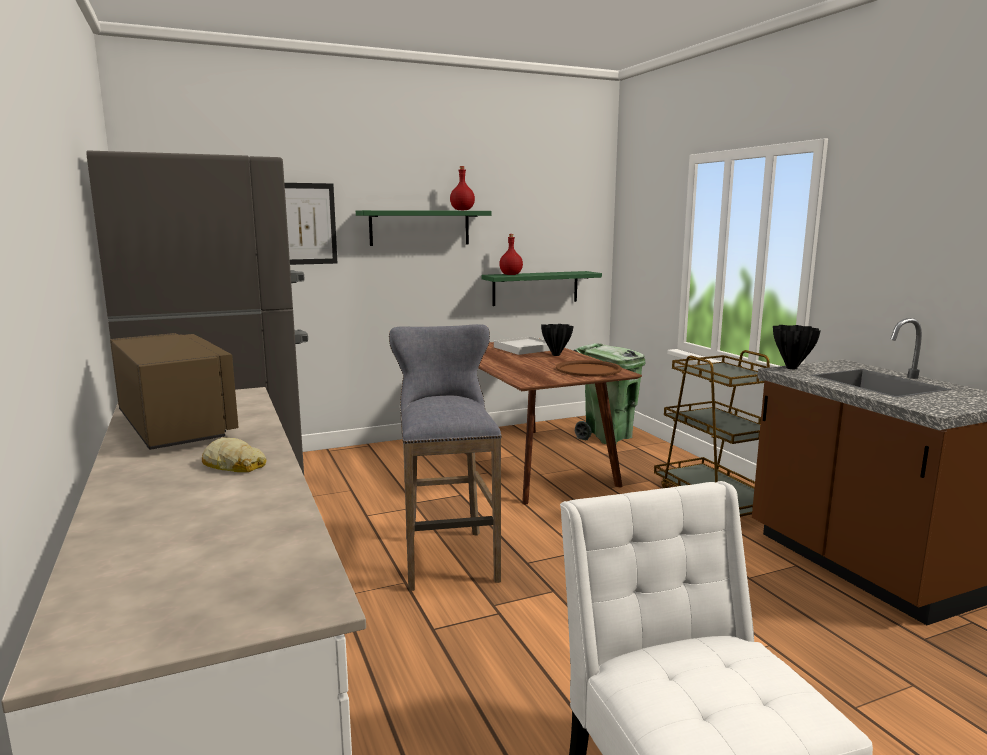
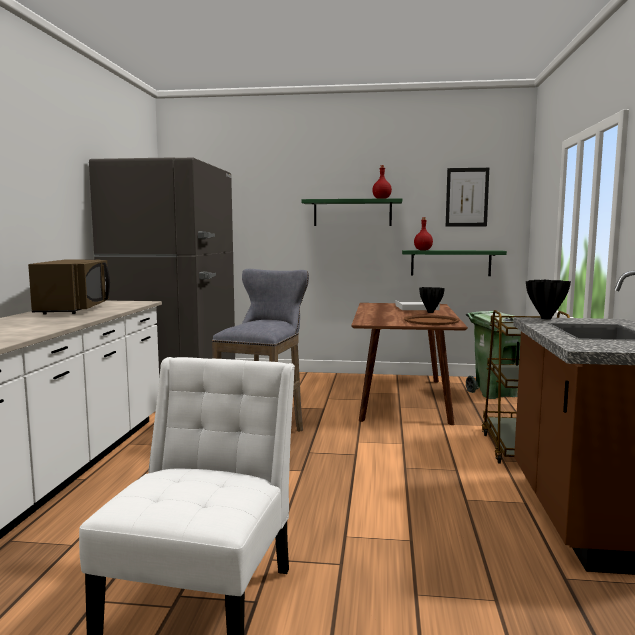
camera: 30 degrees right, 5 degrees down
(234, 465) = (53, 322): bread -> none
(306, 224) = (271, 210): picture -> picture (467, 197)

